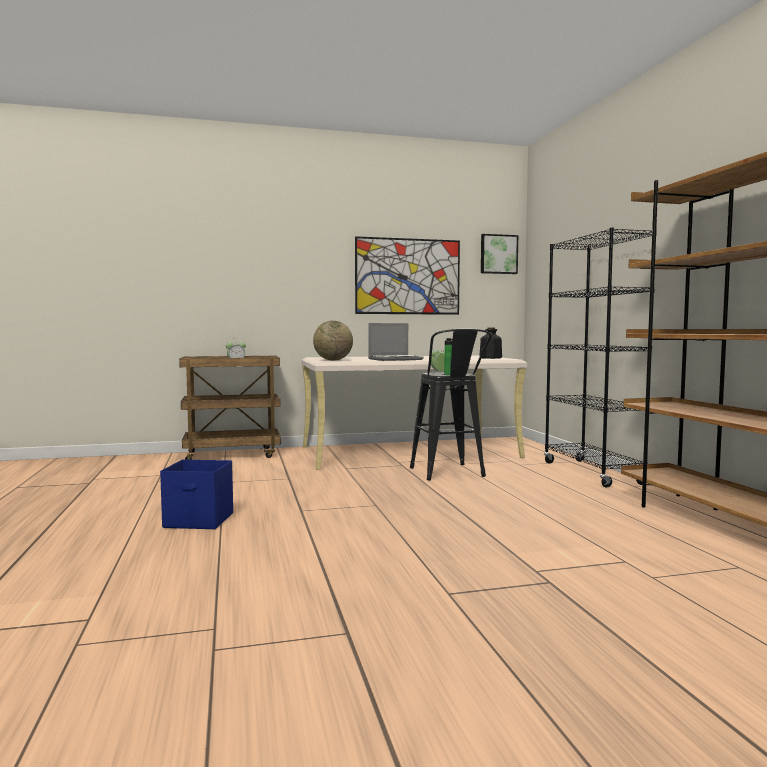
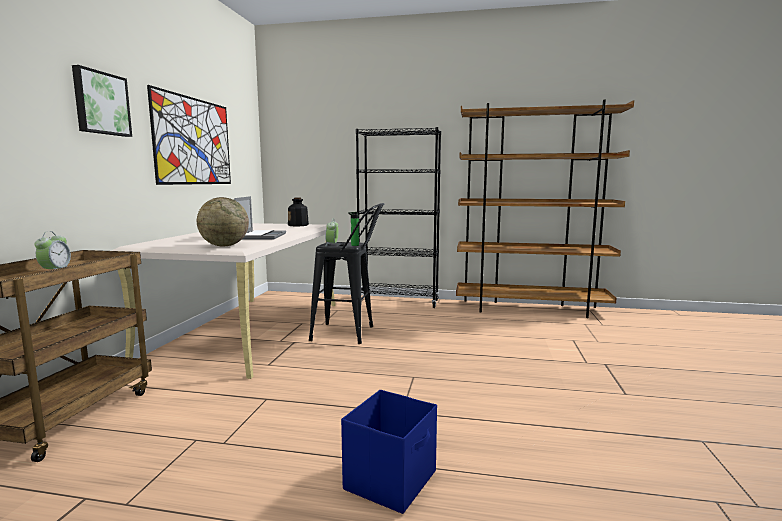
camera: 65 degrees left, 5 degrees up
(498, 254) = (247, 125): picture -> picture (101, 103)

